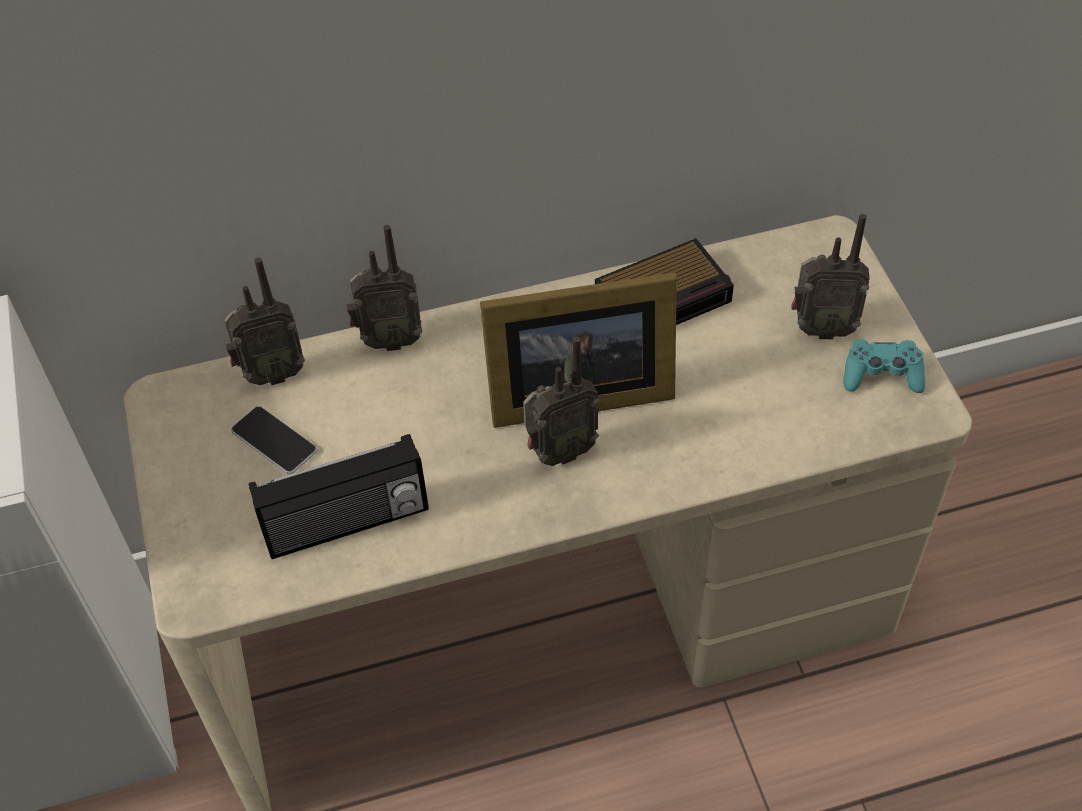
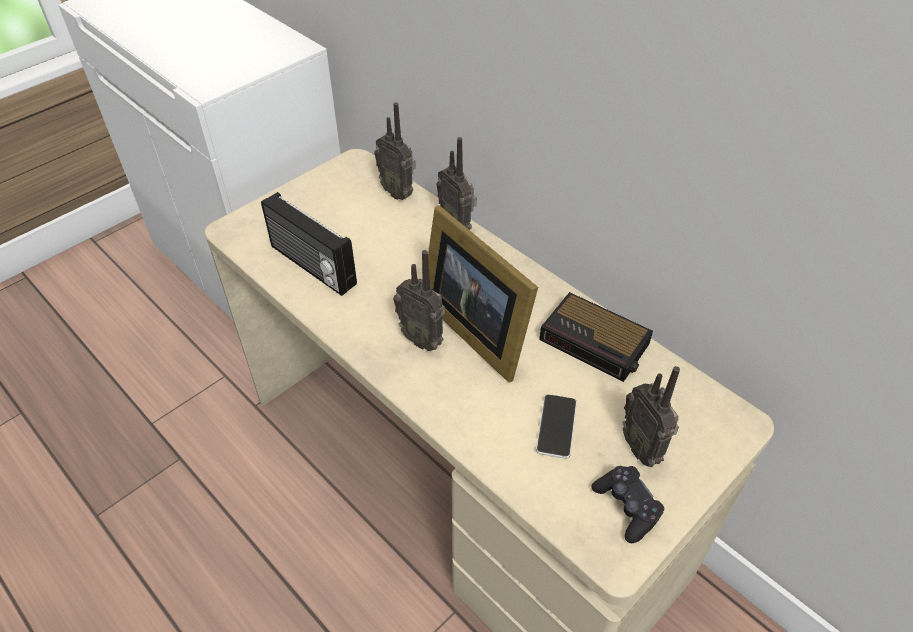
camera: 60 degrees right, 5 degrees down
(274, 441) = (352, 213): phone -> phone (556, 426)
(881, 375) = (627, 507): turquoise game controller -> black game controller

